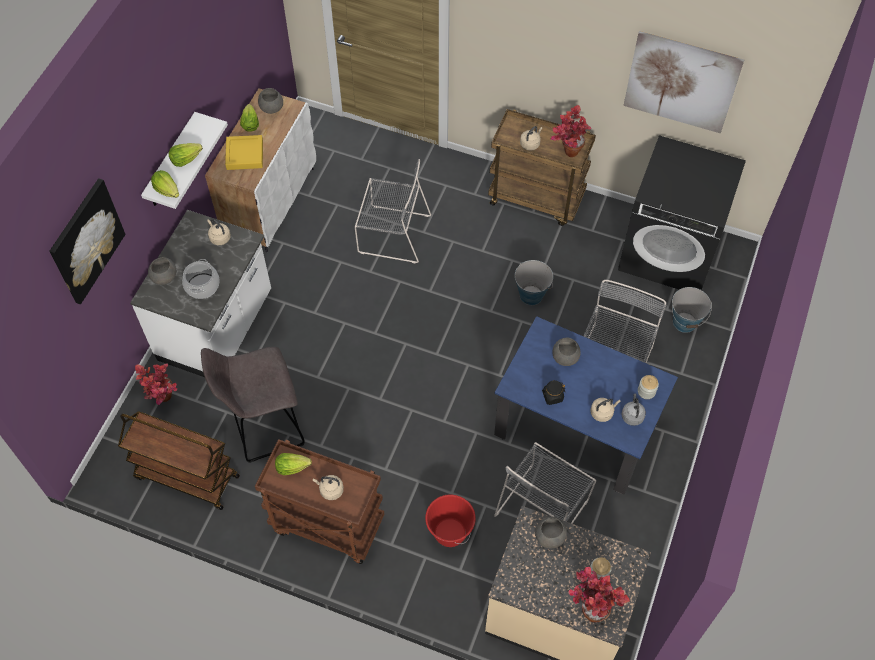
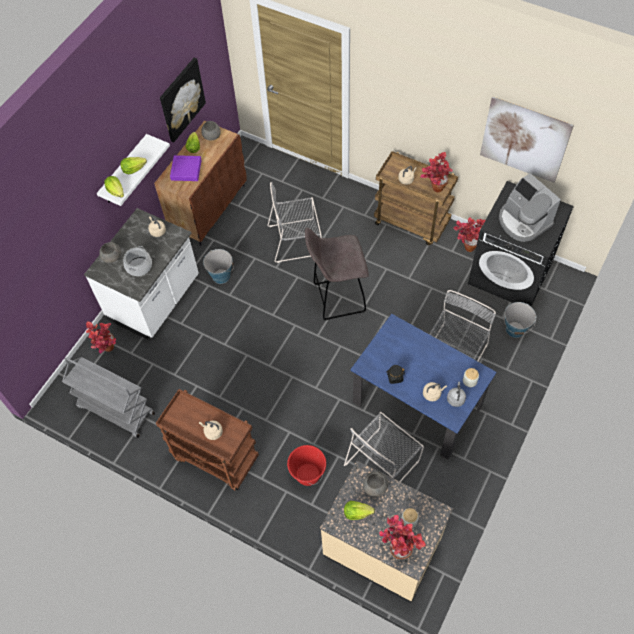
camera: 10 degrees right, 0 degrees up
(86, 241) = (46, 224): picture -> picture (181, 99)
(186, 477) = (115, 410): brown cart -> grey cart
(245, 155) = (186, 170): yellow tray -> purple tray
(265, 428) = (179, 379): grey stool -> grey stool (337, 298)
(270, 202) = (208, 208): white cabinet -> brown cabinet
(292, 467) = (186, 411): lettuce -> lettuce (357, 512)
(391, 233) = (296, 240): grey chair -> grey chair turned 150 degrees clockwise
(531, 295) = (397, 297): bucket -> bucket (221, 276)
(565, 356) = (409, 347): grey bowl -> none
(609, 222) = (466, 246): none -> potted plant
(686, 185) = (523, 221): none -> coffee machine

